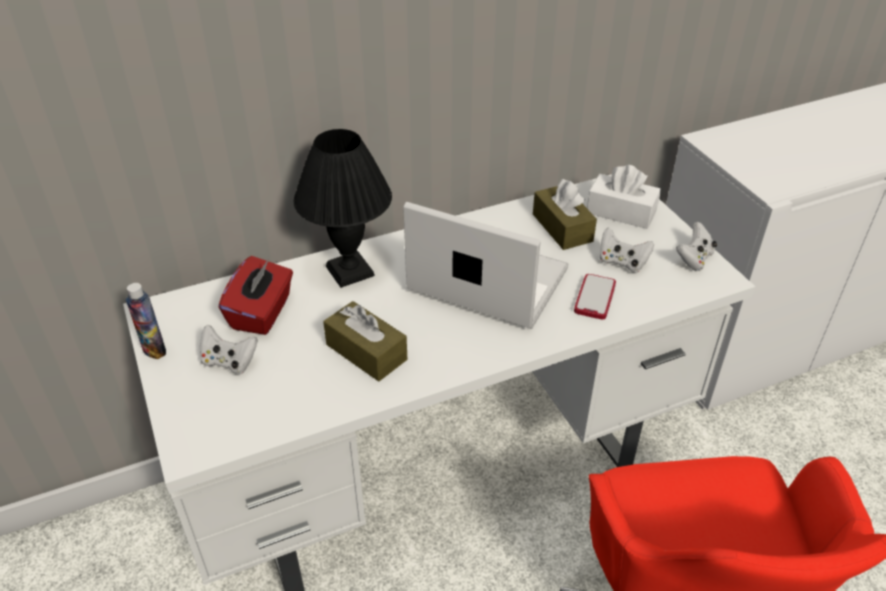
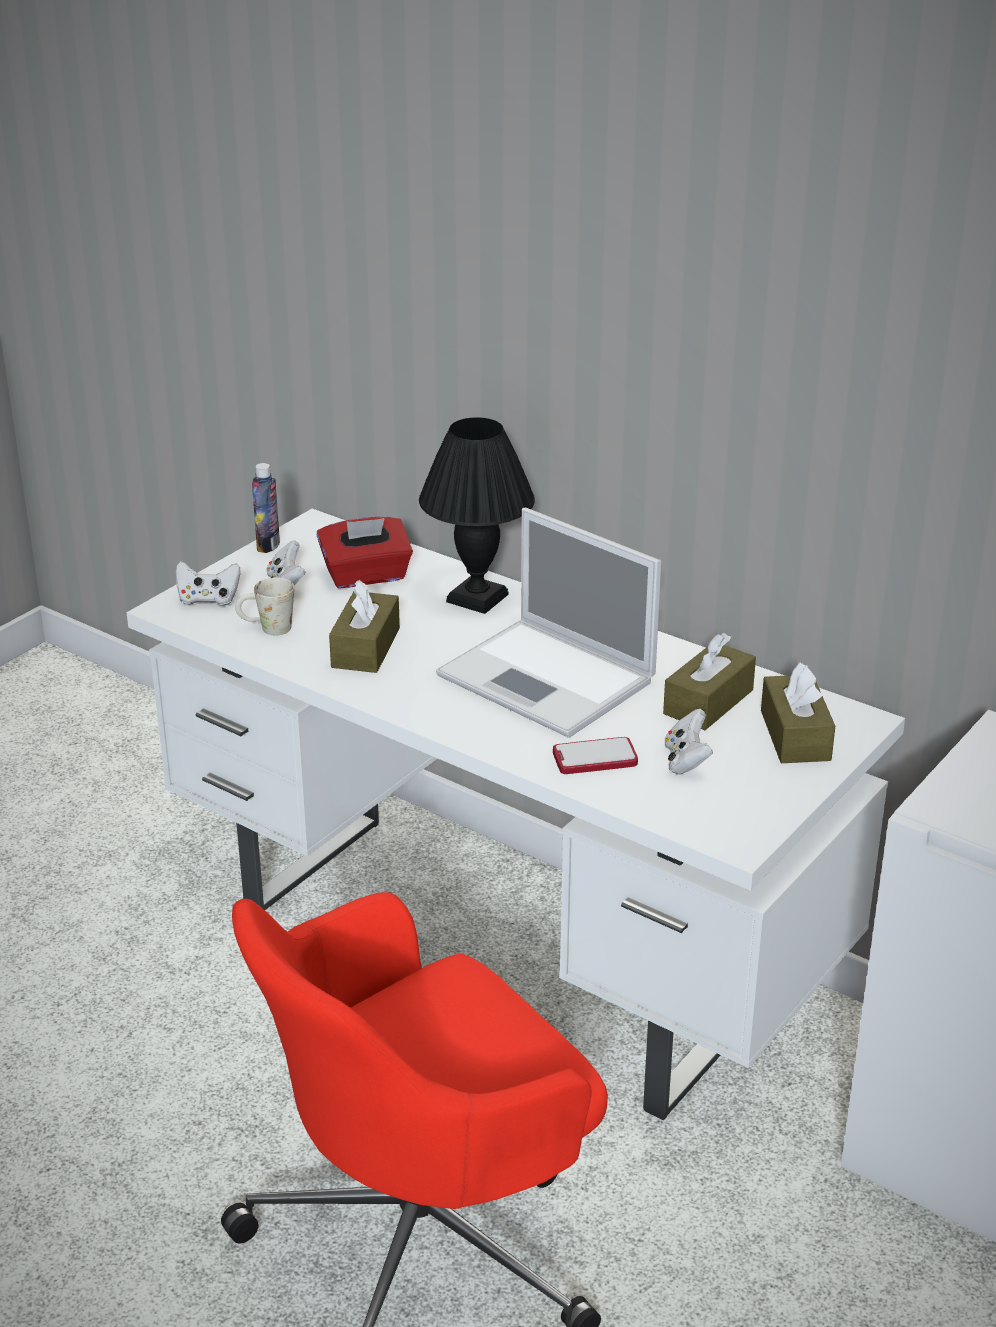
camera: 60 degrees right, 10 degrees down
(285, 398) = (266, 628): none -> white mug
(485, 280) = (549, 679): laptop -> laptop turned 135 degrees clockwise
(621, 212) = (795, 735): white tissue box -> brown tissue box
(694, 259) = (755, 813): white game controller -> white game controller (208, 600)

